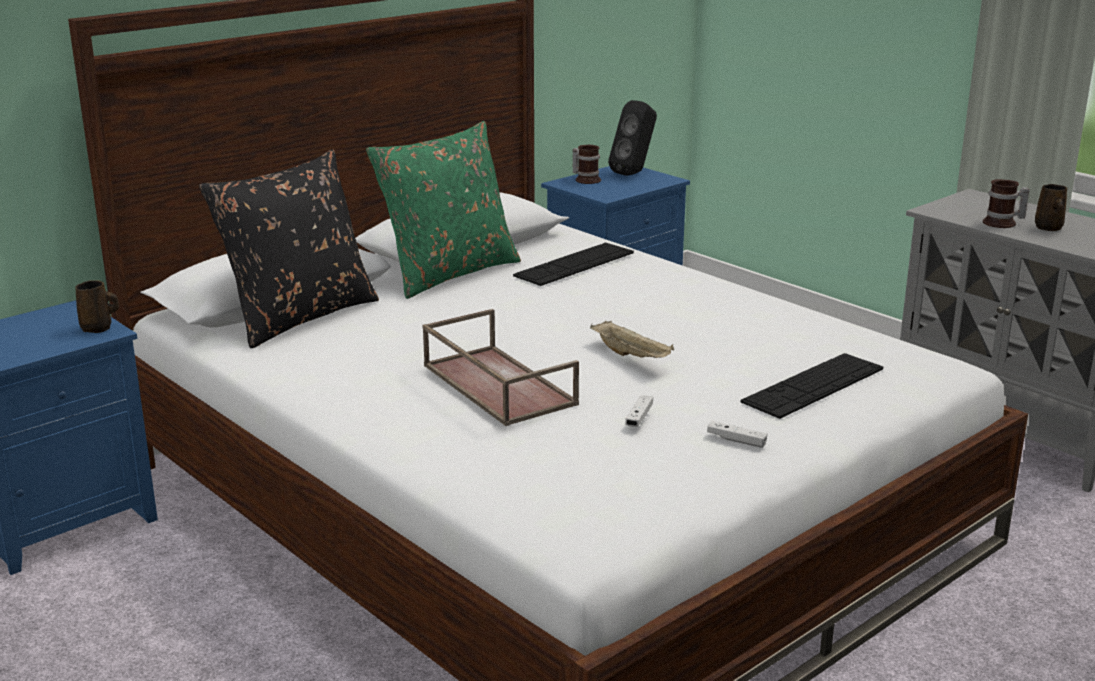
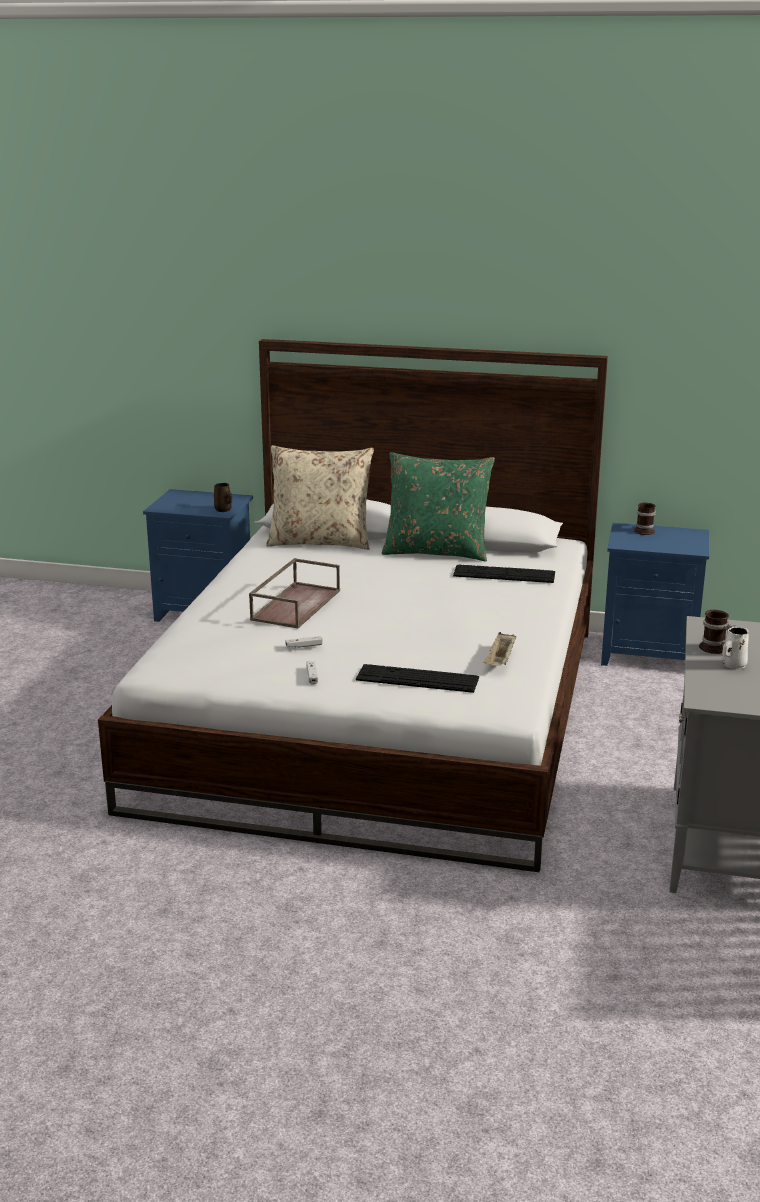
camera: 55 degrees right, 0 degrees up
(299, 316) = (320, 542): black pillow -> beige pillow
(632, 356) = (385, 624): beige tray -> beige tray (500, 661)
(634, 173) = (688, 538): black speaker -> none
(1048, 228) = (733, 665): brown mug -> white mug

